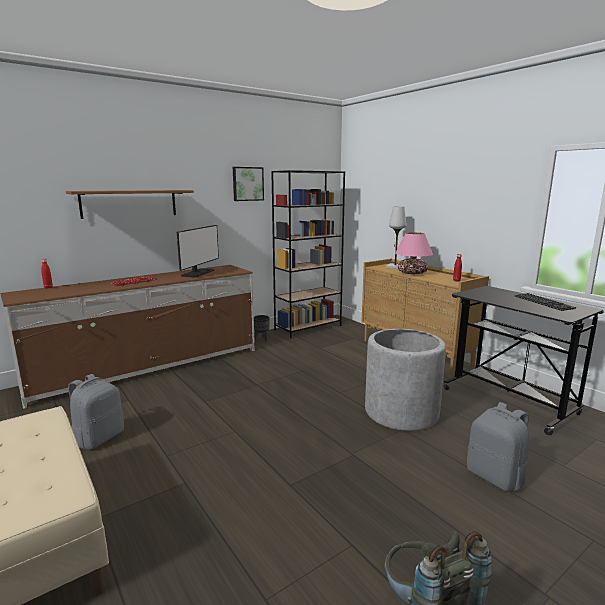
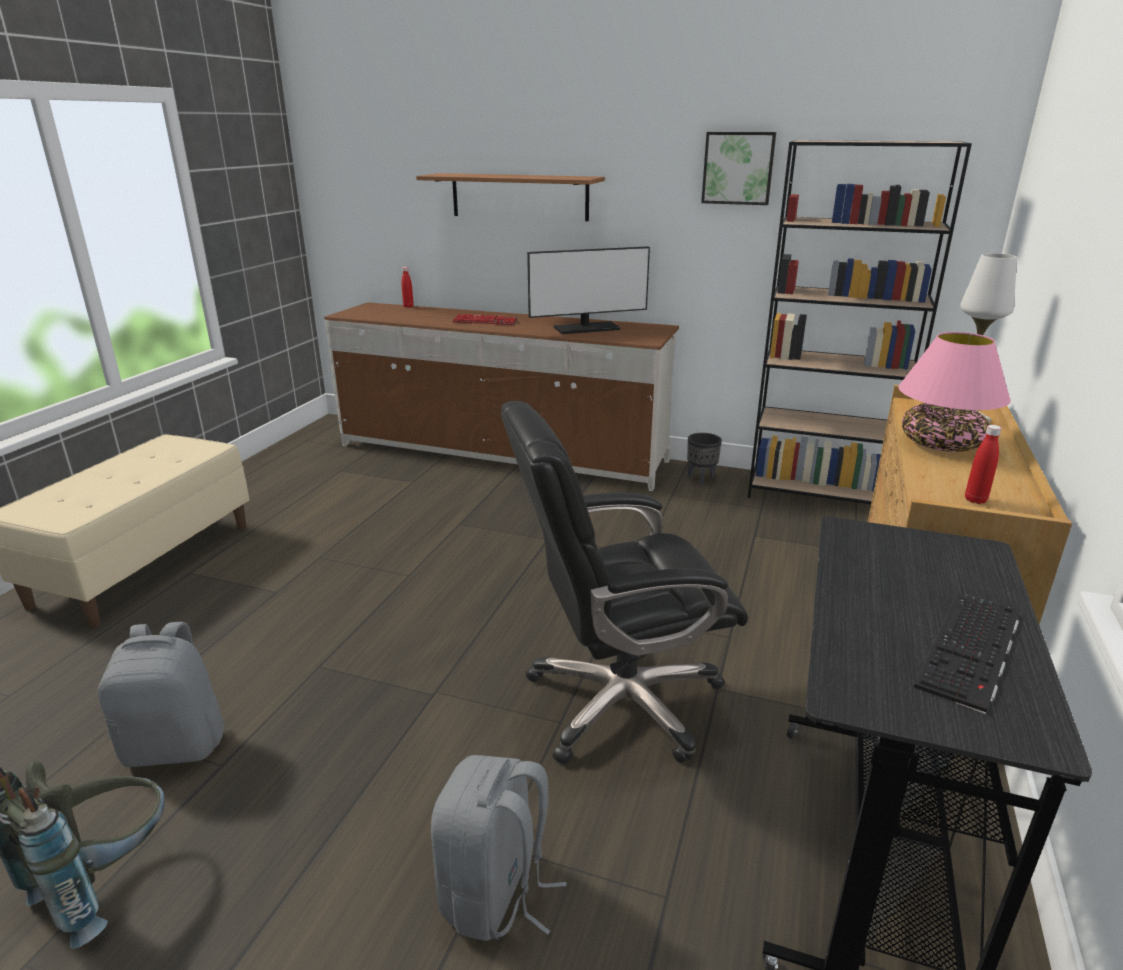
camera: 55 degrees right, 10 degrees up
(99, 438) = (322, 506): grey backpack -> grey backpack (177, 745)
(401, 412) = (620, 702): grey planter -> black office chair

